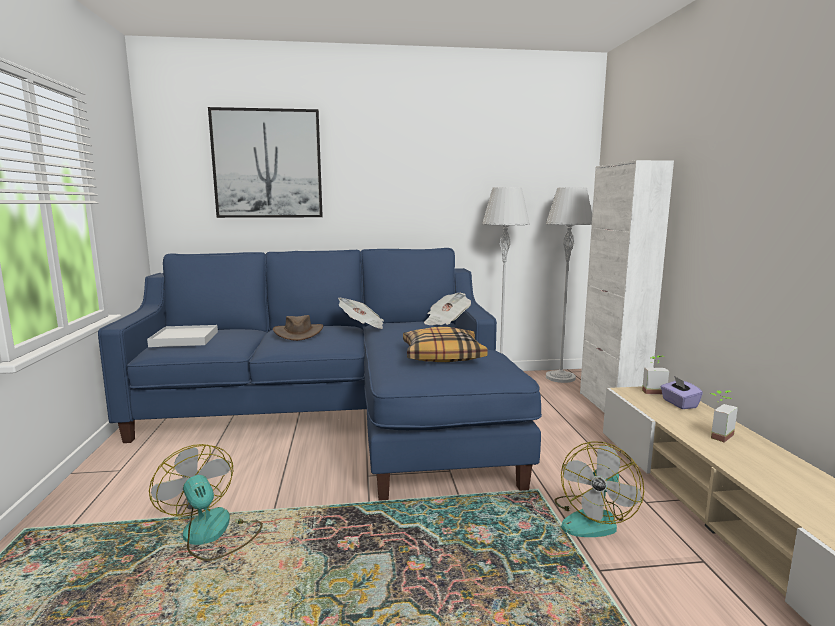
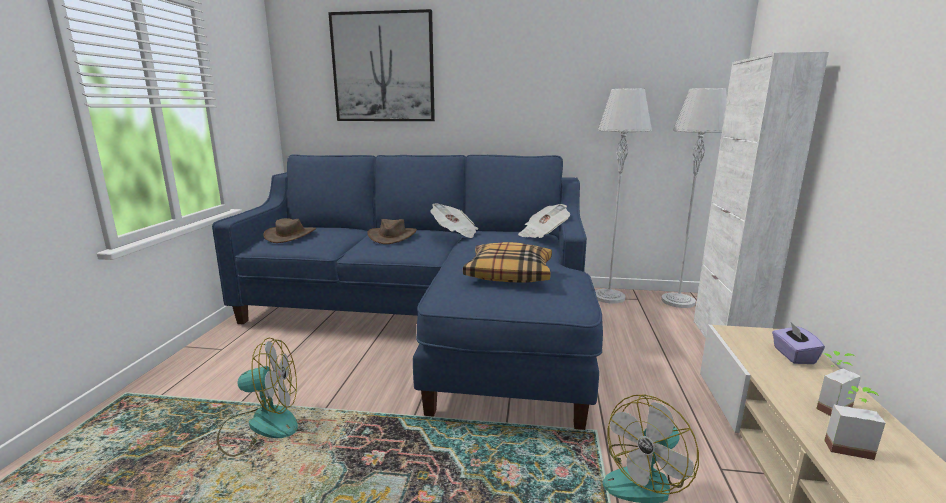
camera: 15 degrees right, 5 degrees up
(185, 339) = (291, 235): white tray -> brown hat
(212, 535) = (261, 425): fan -> fan turned 105 degrees clockwise
(652, 390) = (765, 334): potted plant -> potted plant (845, 444)

